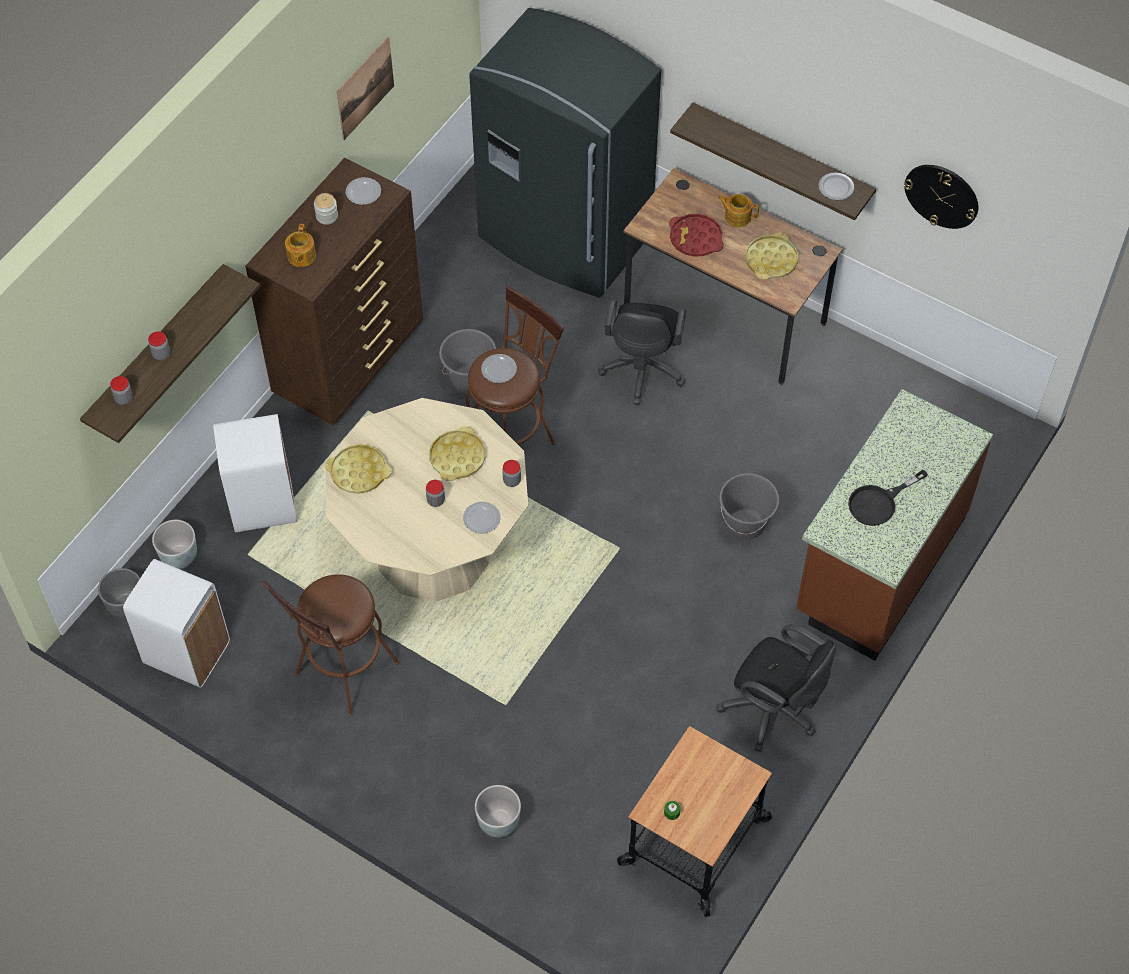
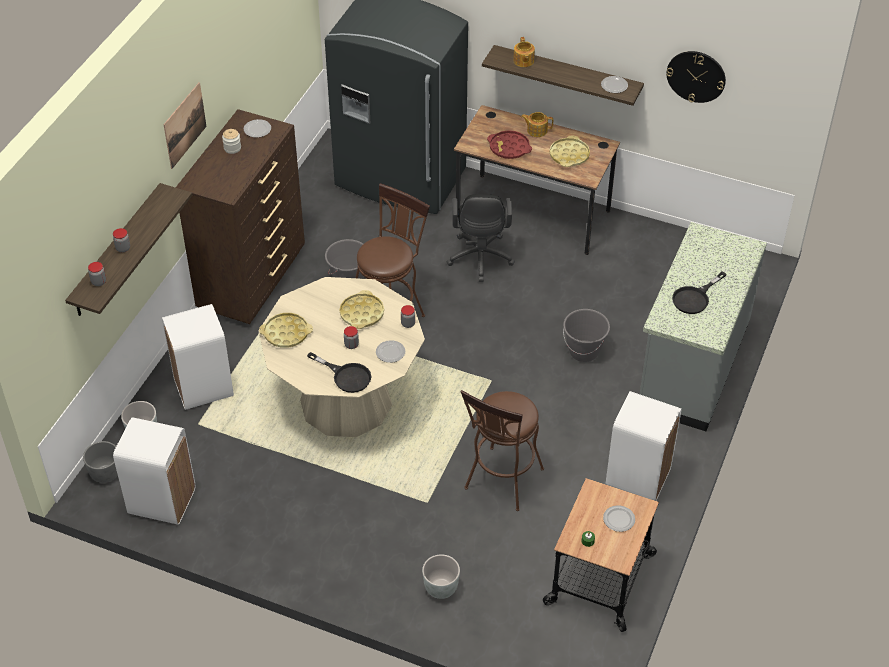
camera: 10 degrees left, 10 degrees down
(301, 256) = (218, 176): teapot -> teapot (523, 61)
(341, 674) = (291, 499): brown stool -> brown stool (501, 483)
(365, 88) = (248, 53): picture -> picture (184, 125)
(421, 543) = (346, 376): none -> black frying pan
(498, 369) = (380, 251): plate -> plate (618, 519)
(773, 712) = (638, 478): black office chair -> white trash can
(878, 565) = (691, 366): brown counter -> grey counter

